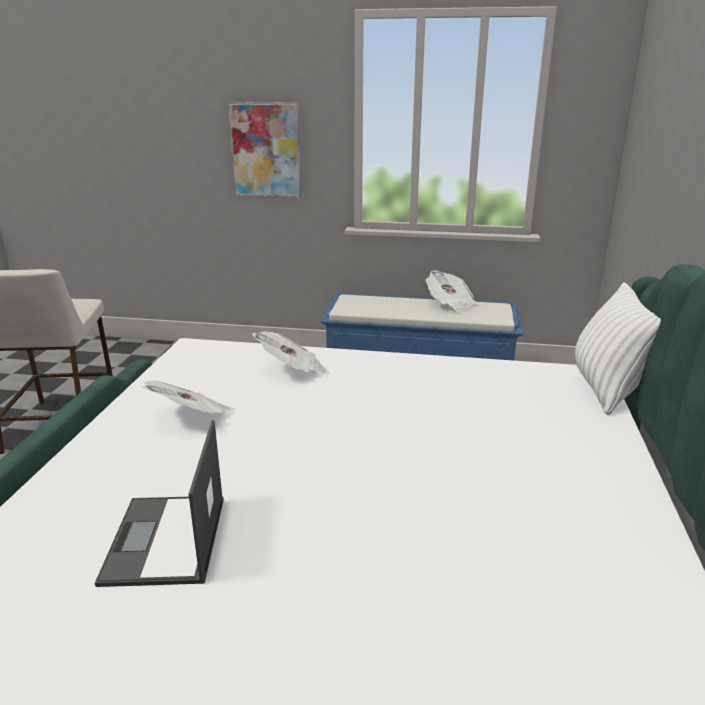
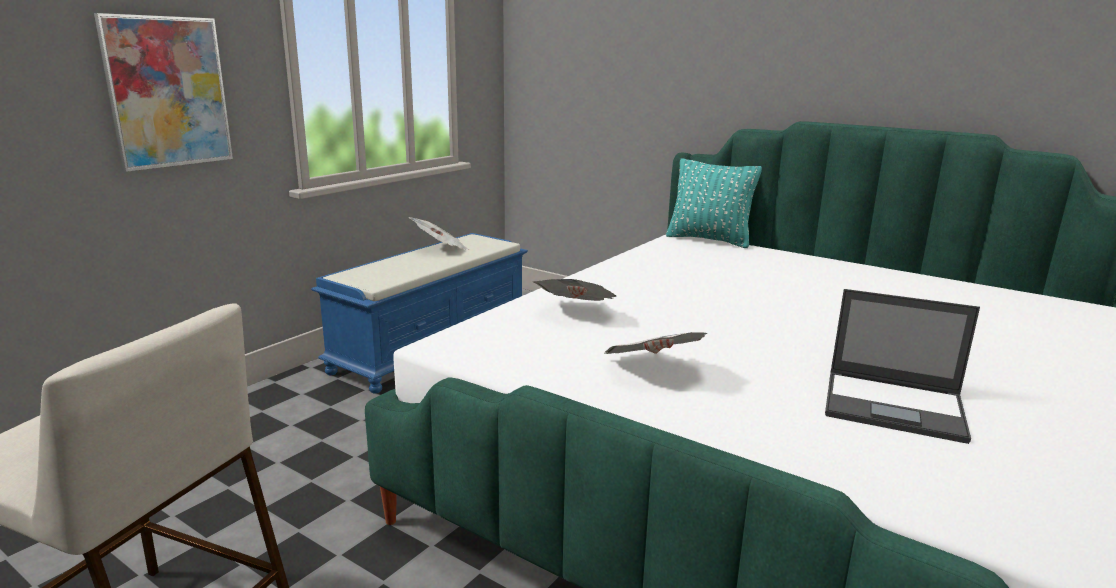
camera: 65 degrees left, 5 degrees down
(606, 389) = (709, 240): white pillow -> turquoise pillow

